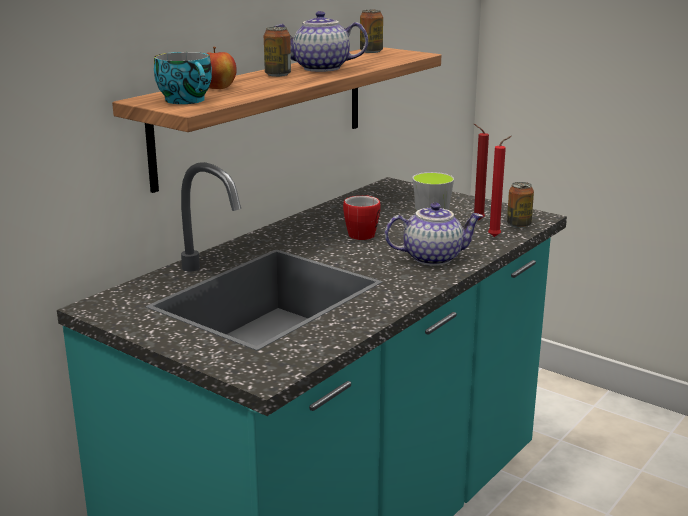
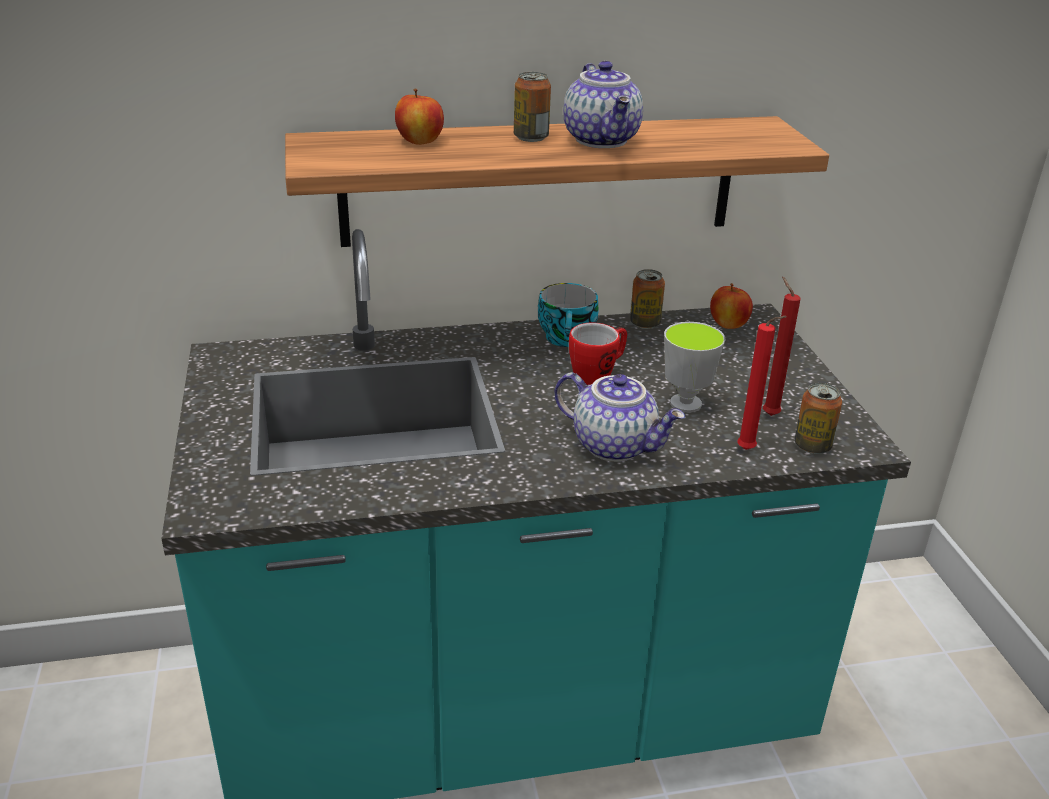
camera: 40 degrees right, 10 degrees up
(188, 101) = (343, 153): cup -> cup (568, 339)
(320, 68) = (603, 140): teapot -> teapot turned 150 degrees counterclockwise
(371, 51) = (743, 126): can -> can (645, 323)
(385, 191) = (728, 324): none -> apple

